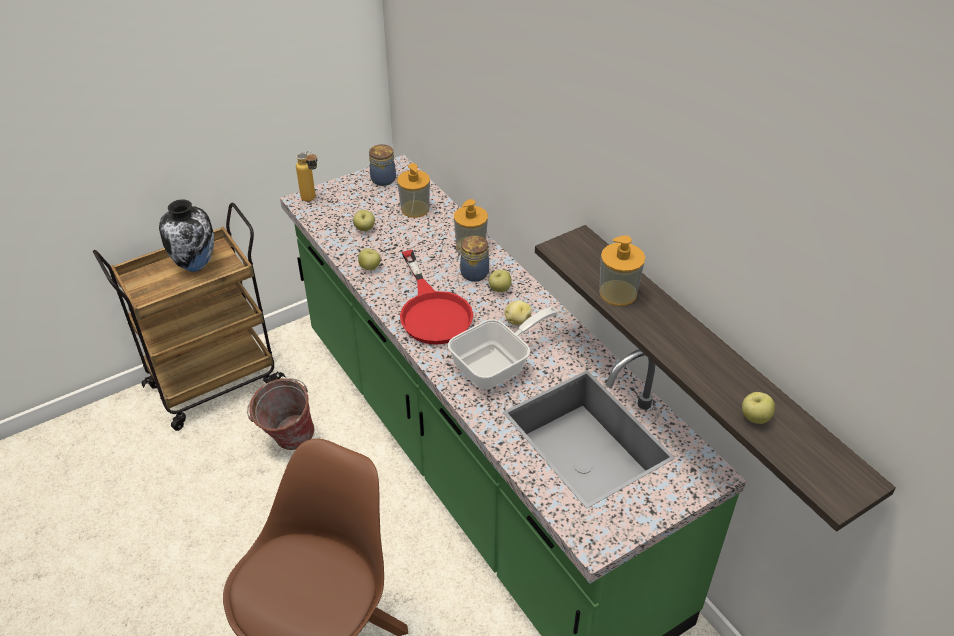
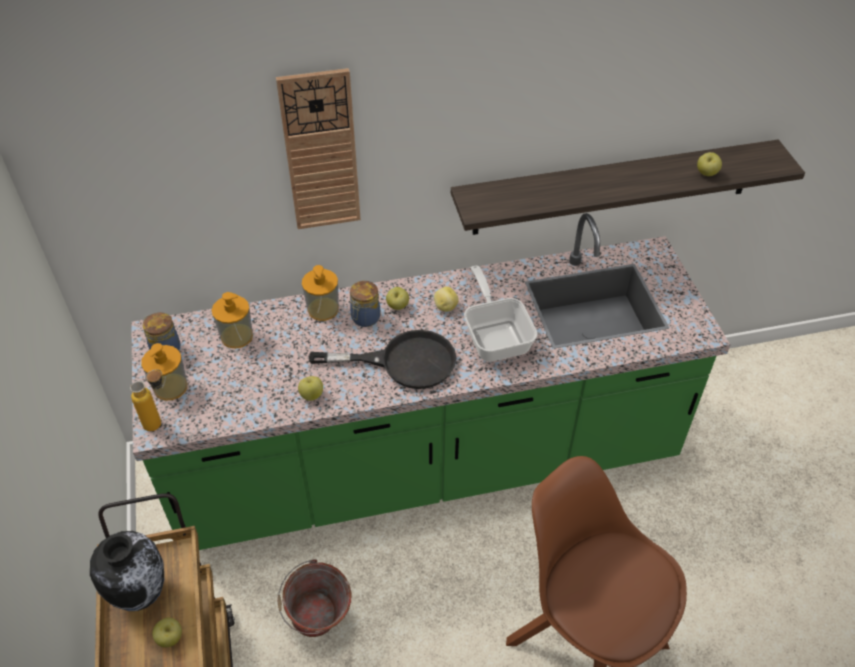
camera: 70 degrees left, 5 degrees up
(365, 229) = (244, 385): apple -> apple (170, 638)
(432, 311) = (403, 362): red frying pan -> black frying pan
(511, 106) = (321, 152): none -> wall clock
(618, 293) = (549, 195): soap dispenser -> soap dispenser (170, 387)

